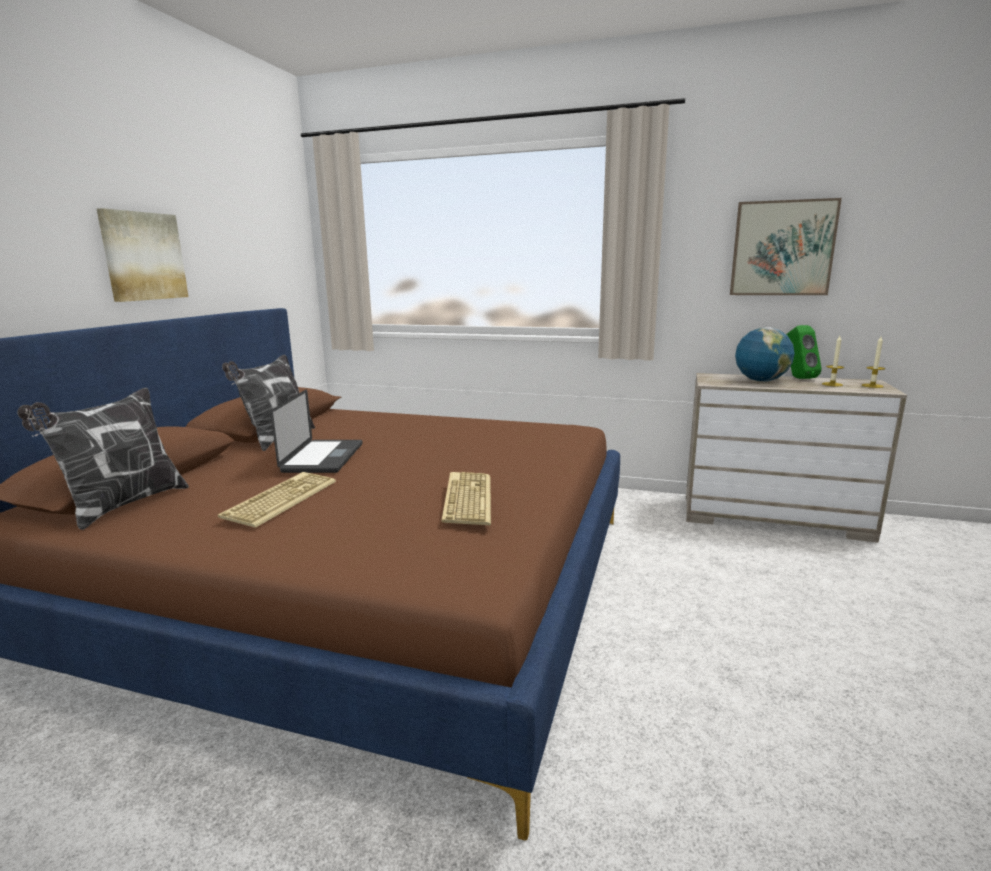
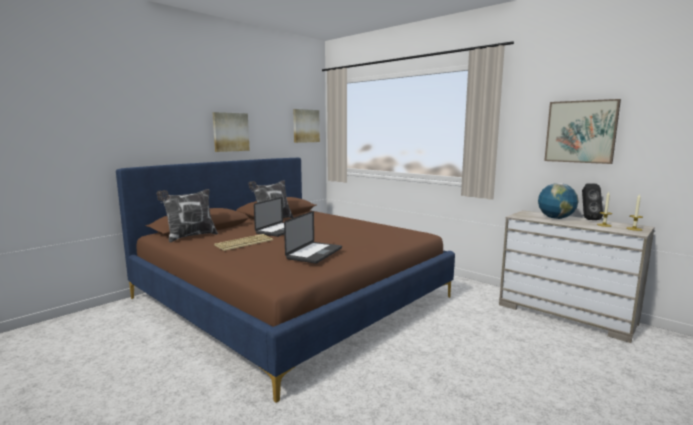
camera: 25 degrees right, 5 degrees down
(282, 246) = (305, 126): none -> picture
(466, 498) = (314, 253): keyboard -> laptop
(797, 378) = (588, 219): green speaker -> black speaker

